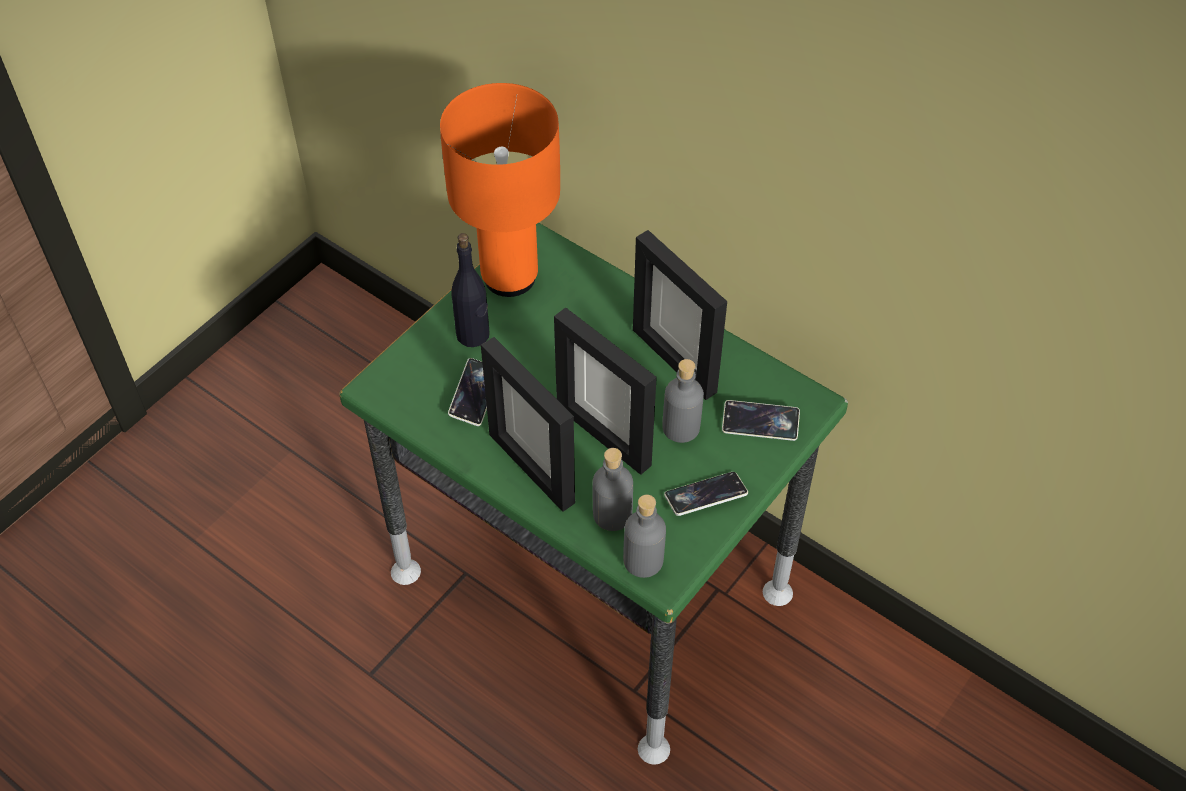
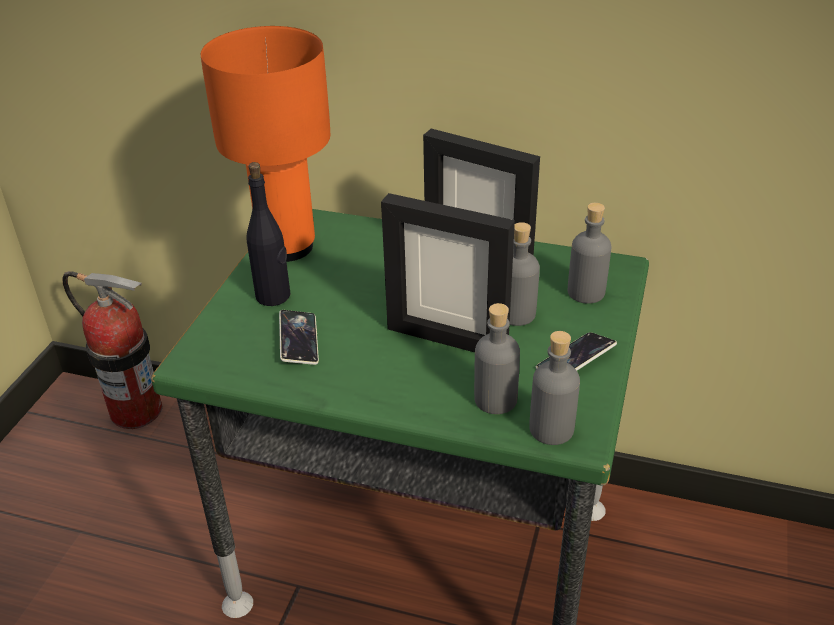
camera: 20 degrees left, 15 degrees down
(378, 333) = (136, 410): none -> fire extinguisher
(533, 467) = (392, 382): picture frame -> none
(760, 423) = (586, 292): phone -> grey bottle

